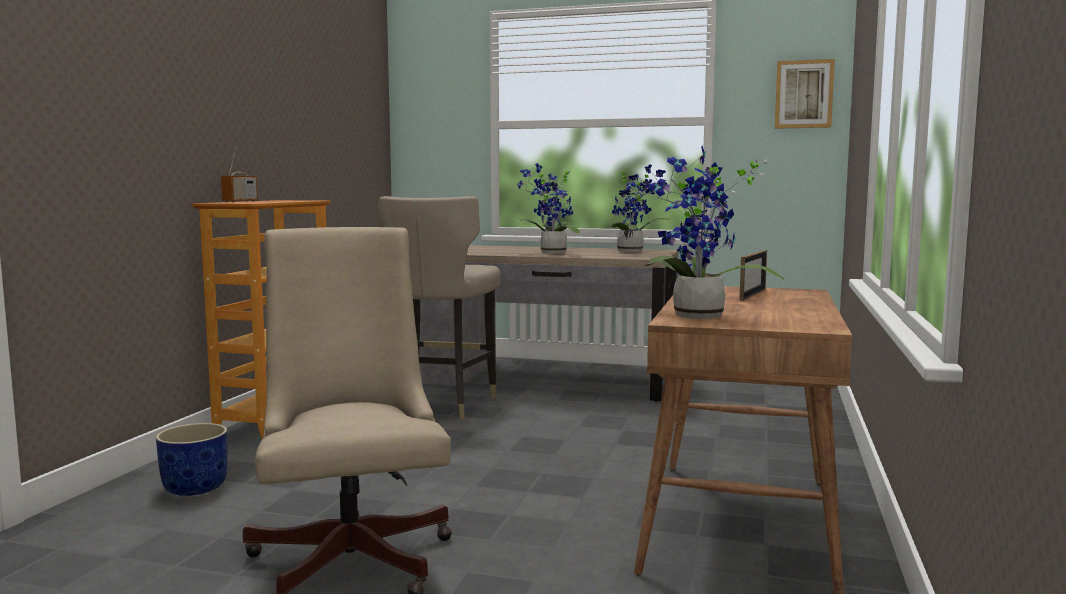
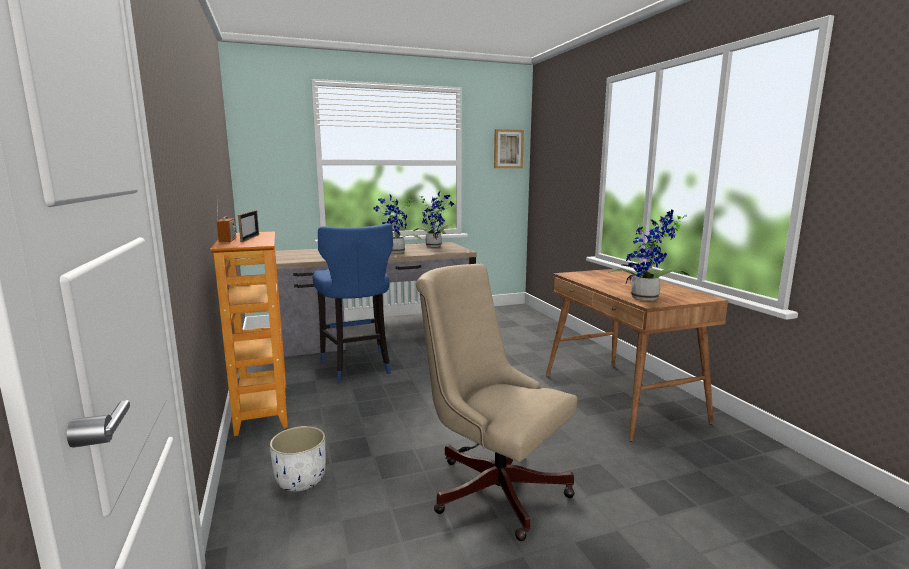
camera: 35 degrees left, 5 degrees up
(194, 488) = (301, 481): blue planter -> white planter
(441, 405) = (357, 366): beige stool -> blue stool
(752, 295) = (608, 277): picture frame -> picture frame (250, 238)

